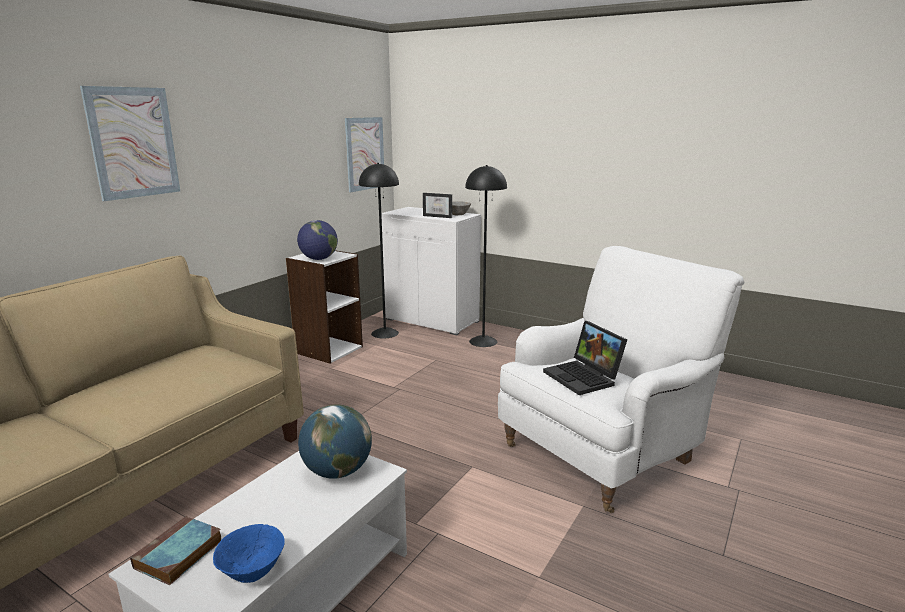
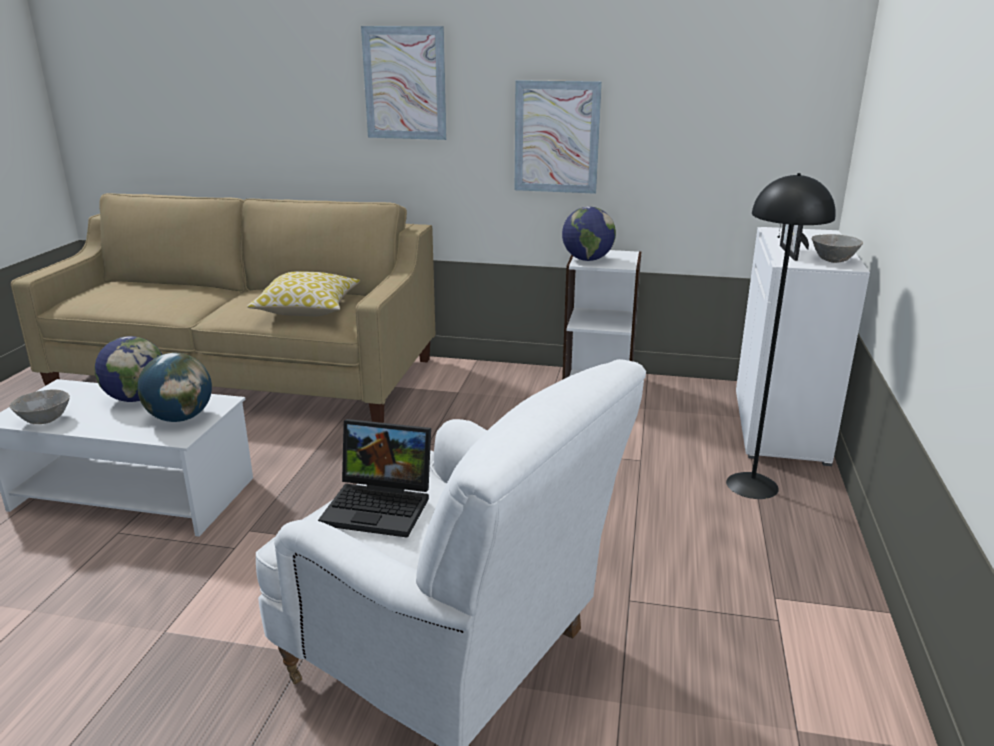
camera: 70 degrees right, 5 degrees up
(178, 555) = (70, 392): book -> none
(195, 372) = (308, 309): none -> pillow
(252, 572) = (44, 420): blue bowl -> grey bowl
(257, 500) = (136, 398): none -> globe
(365, 154) = (775, 127): picture -> picture (556, 137)
(385, 333) = (688, 404): black floor lamp -> none
(584, 378) = (381, 506): laptop -> laptop turned 120 degrees counterclockwise

